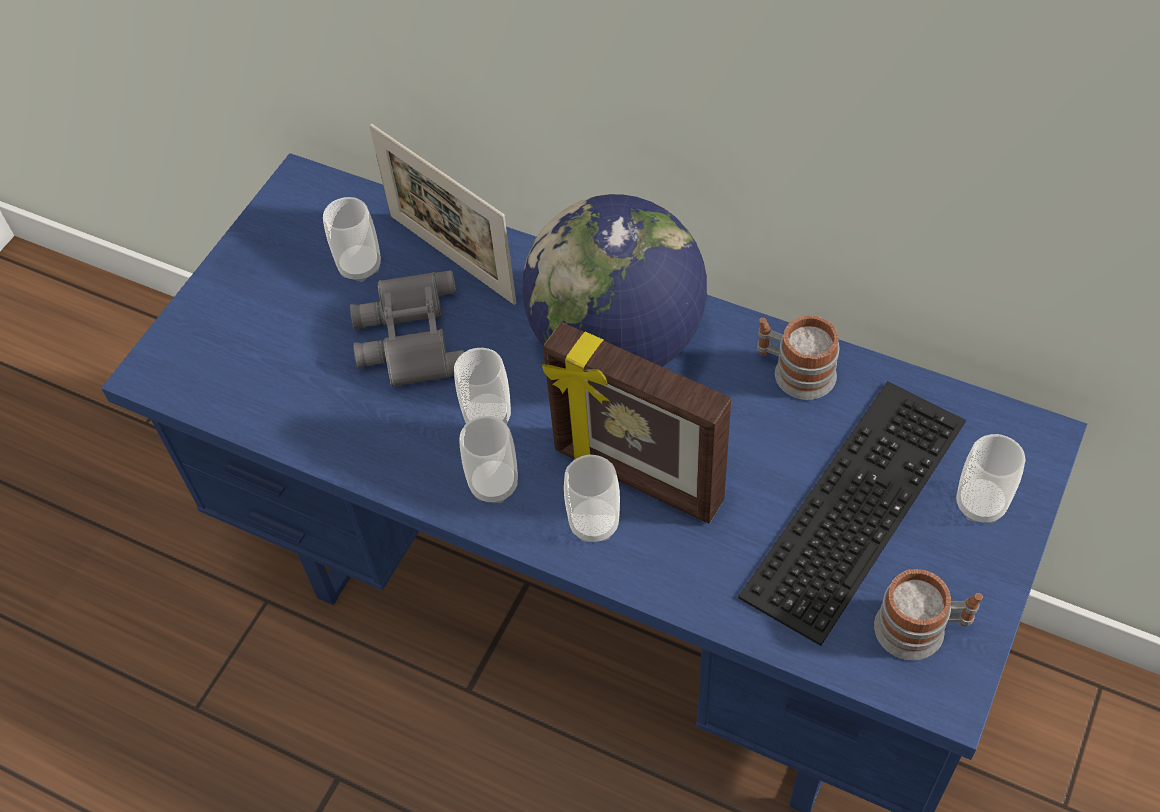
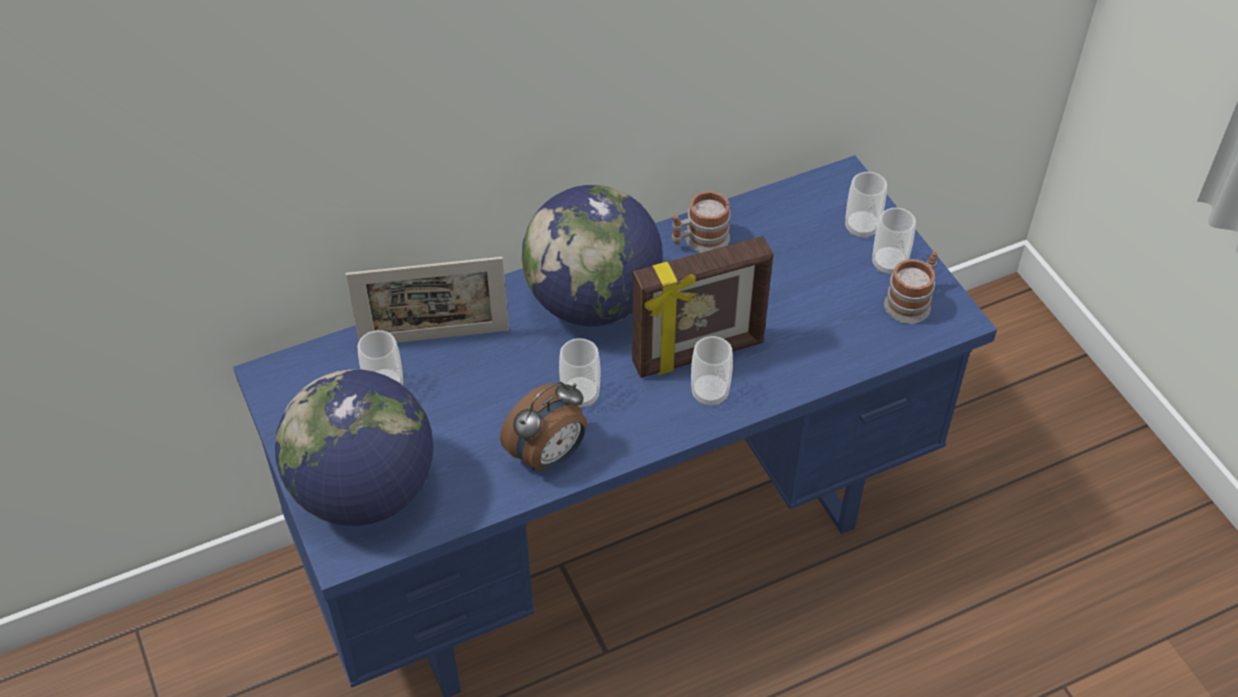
camera: 55 degrees left, 5 degrees down
(230, 339) = (365, 491): none -> globe
(390, 445) = (549, 456): none -> alarm clock
(408, 336) = (472, 397): grey binoculars -> none
(494, 485) = (634, 423): cup -> cup (889, 264)
(852, 502) = (808, 275): keyboard -> none

